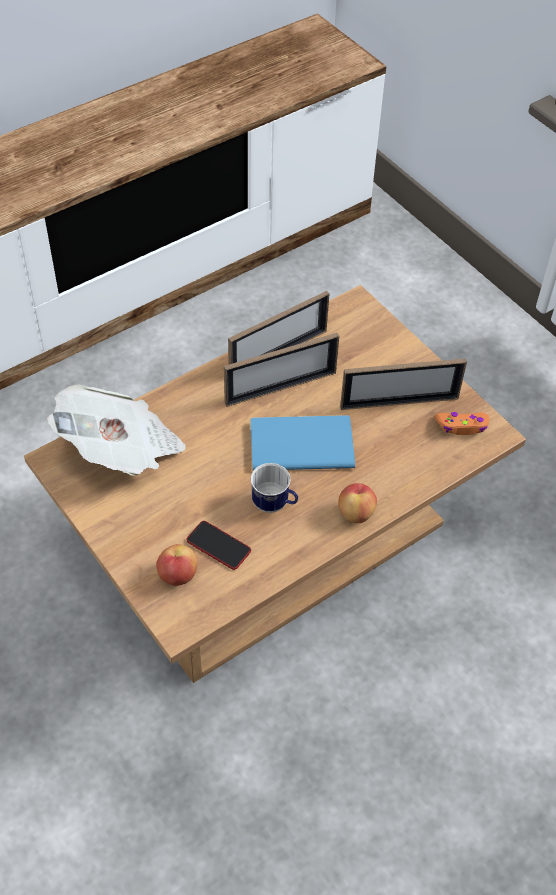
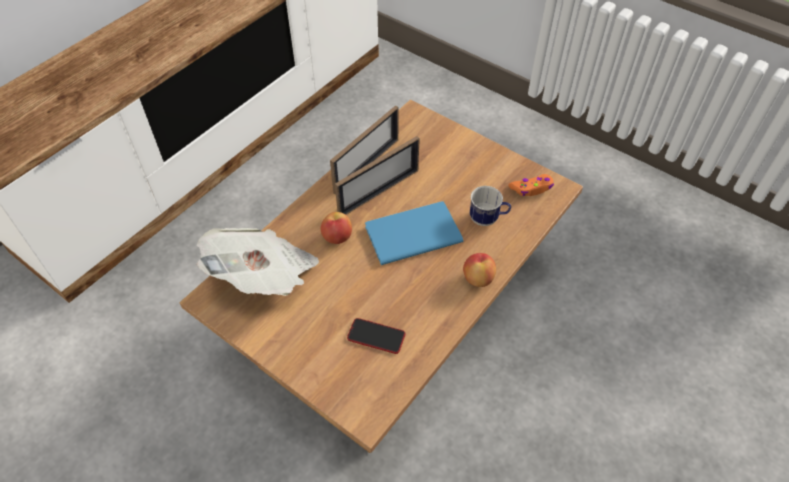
camera: 15 degrees left, 0 degrees up
(177, 575) = (350, 372): apple -> apple (337, 237)
(274, 505) = (410, 289): mug -> mug (488, 219)
(399, 402) = (476, 182): picture frame -> none

